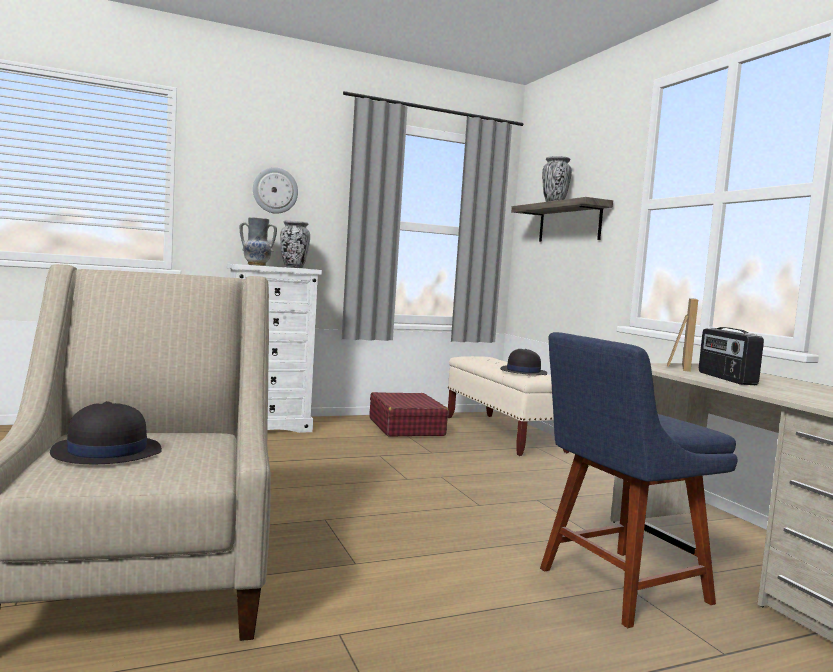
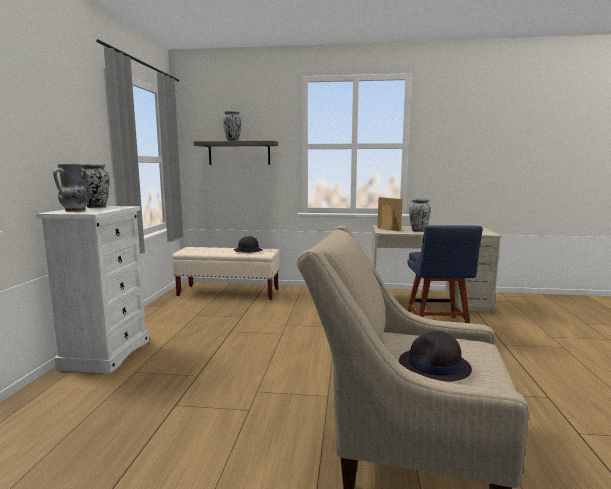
camera: 60 degrees left, 5 degrees up
(275, 190) = (55, 133): wall clock -> none
(406, 427) = (180, 311): red suitcase -> none
(725, 378) = (418, 231): radio -> vase

